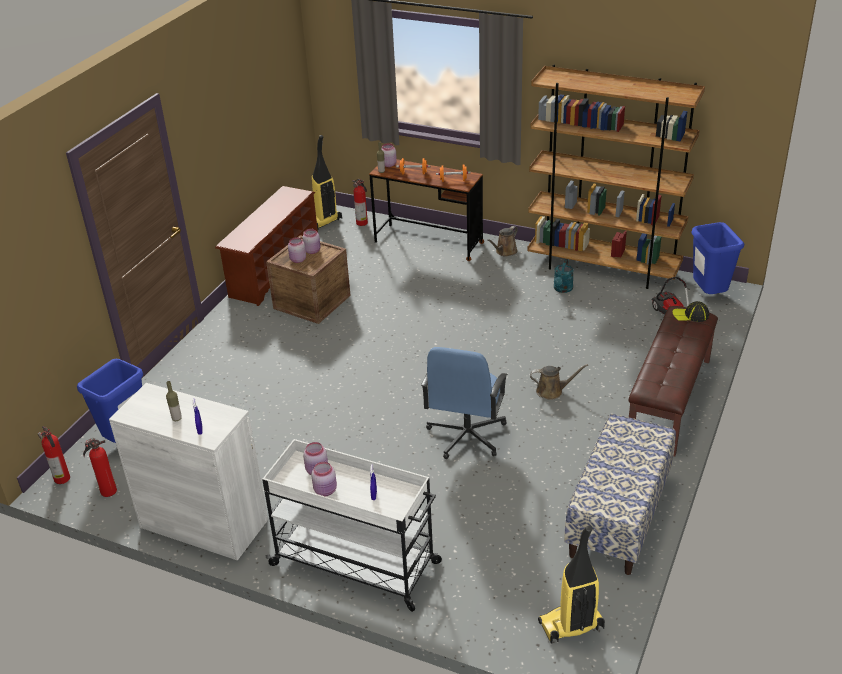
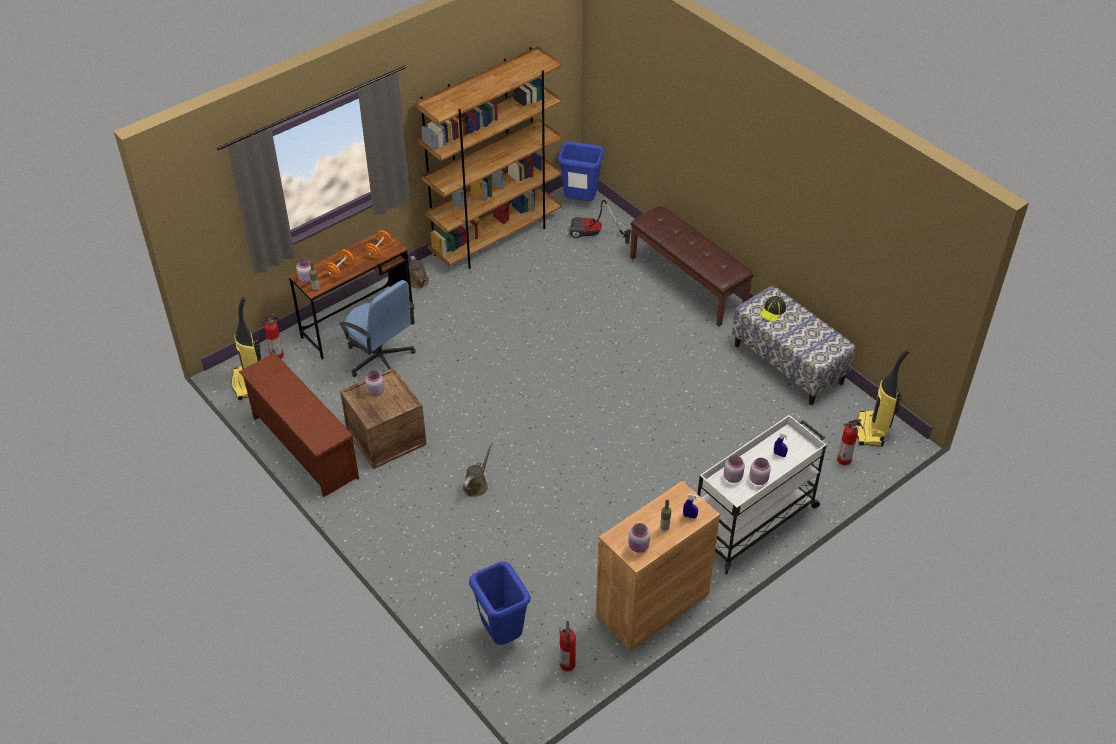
camera: 65 degrees left, 10 degrees up
(62, 479) = (527, 697): fire extinguisher -> fire extinguisher (845, 459)
(204, 523) = (652, 605): white cabinet -> brown cabinet
(297, 260) = (383, 406): pink jar -> pink jar (638, 547)
(466, 435) = (651, 407): blue office chair -> blue office chair (380, 359)
(552, 391) = (632, 337): brown watering can -> brown watering can (476, 485)
(562, 289) = (505, 274): turquoise watering can -> none
(690, 315) = (655, 216): cap -> cap (772, 311)

